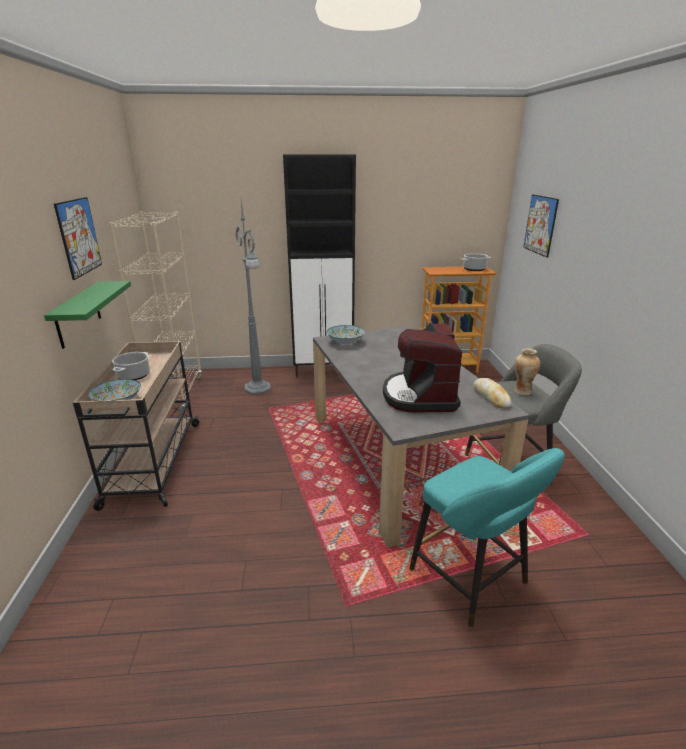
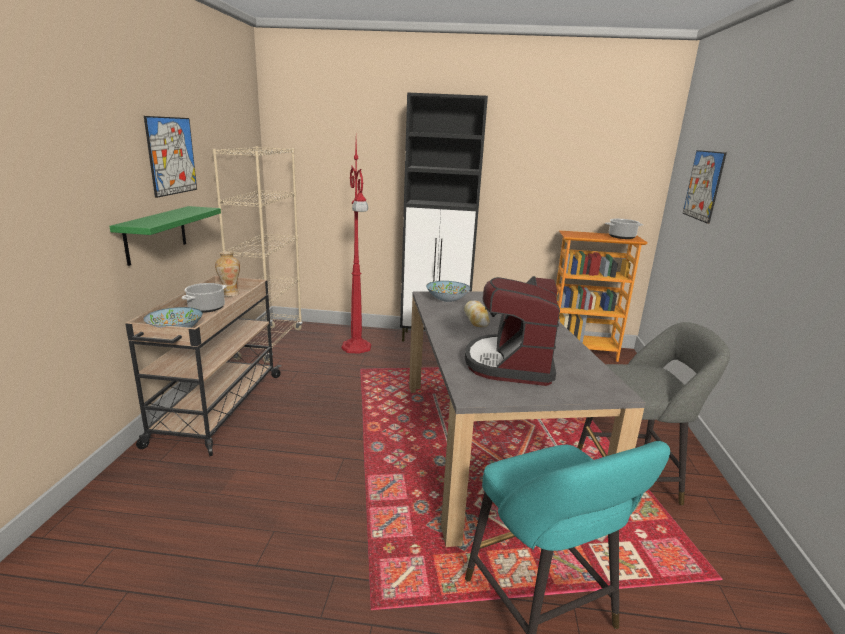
camera: 10 degrees right, 5 degrees down
(258, 388) = (356, 348): grey floor lamp -> red floor lamp
(491, 397) = (601, 376): bread -> bread (476, 318)
(521, 391) = (650, 377): vase -> vase (230, 294)

